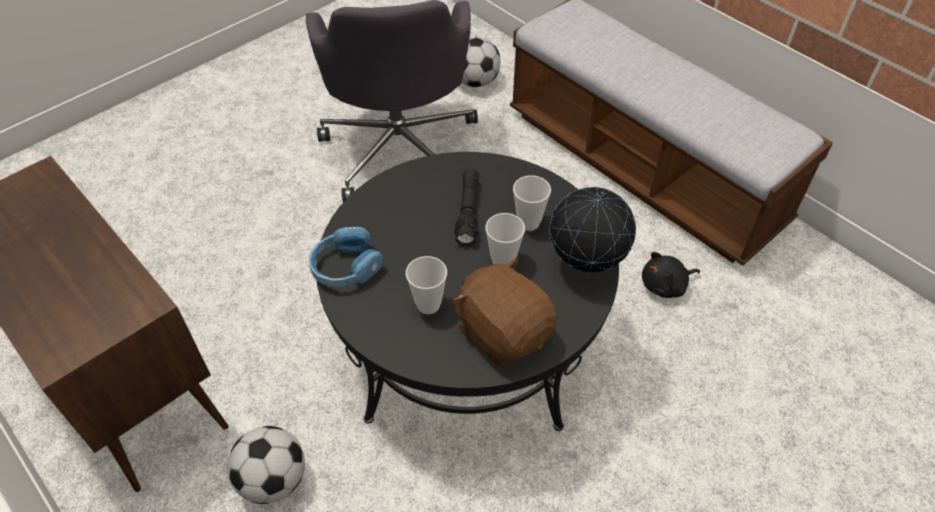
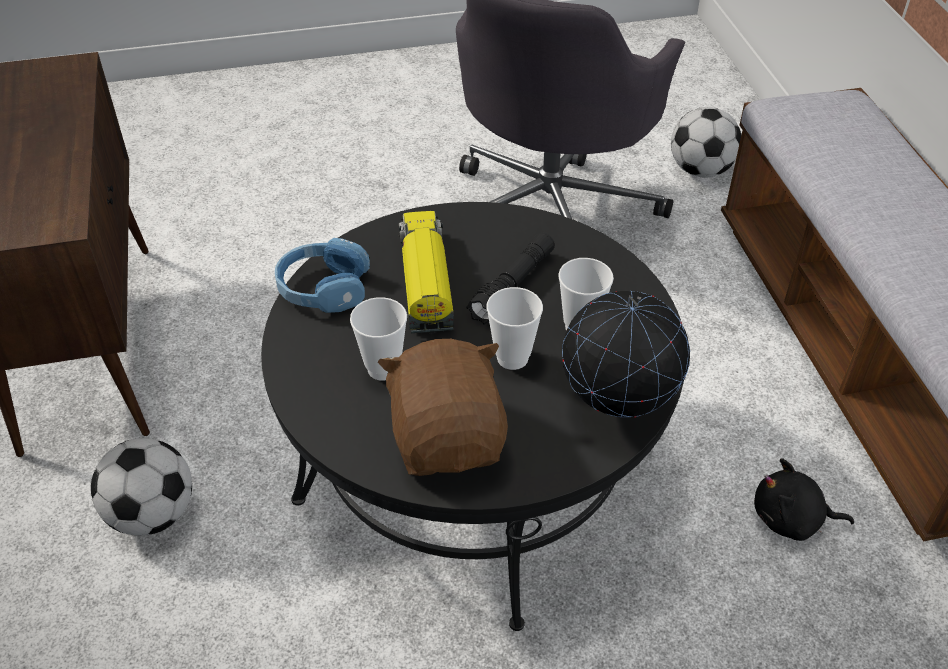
camera: 30 degrees right, 5 degrees down
(411, 234) = (425, 282): none -> toy truck

